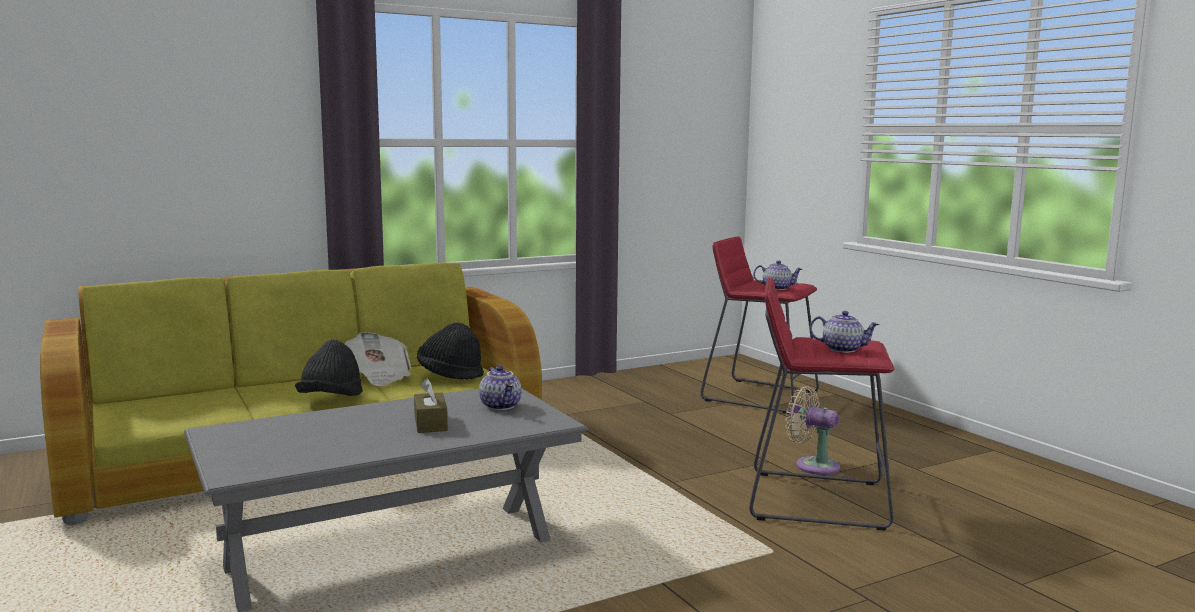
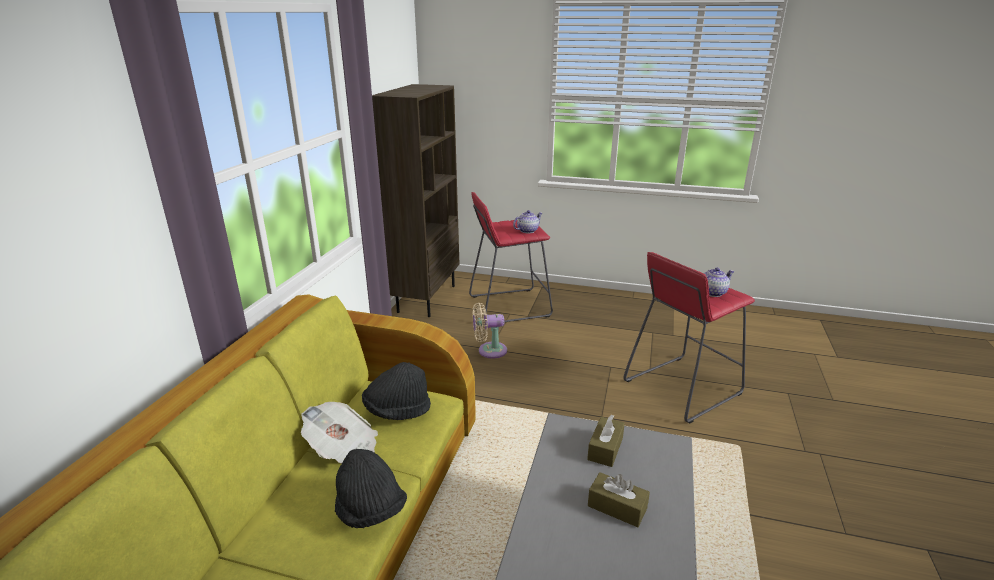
camera: 45 degrees left, 15 degrees up
(501, 406) = (605, 449): teapot -> brown tissue box
(686, 370) = (426, 298): none -> brown bookcase
(812, 465) = (633, 358): beige fan -> beige fan (489, 351)

